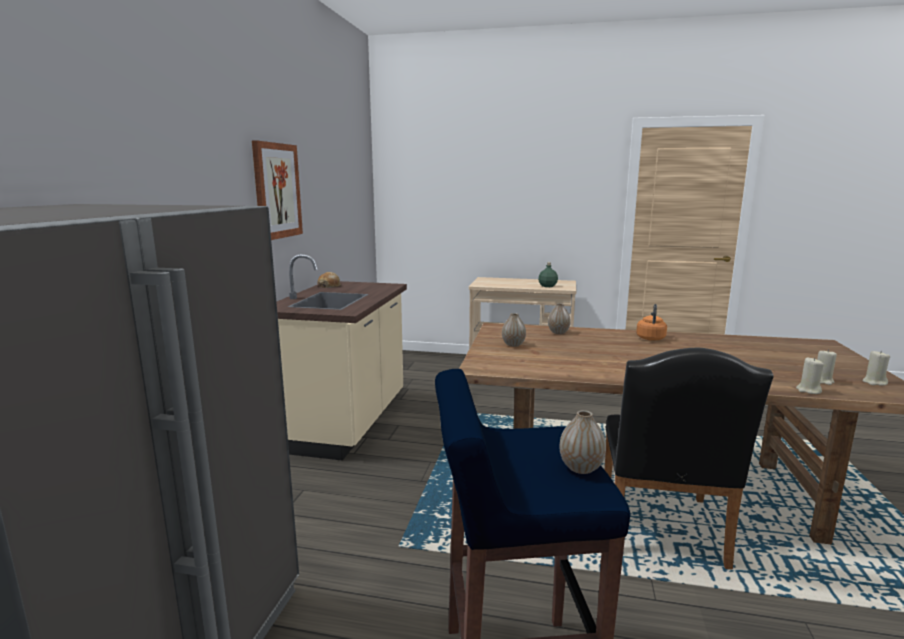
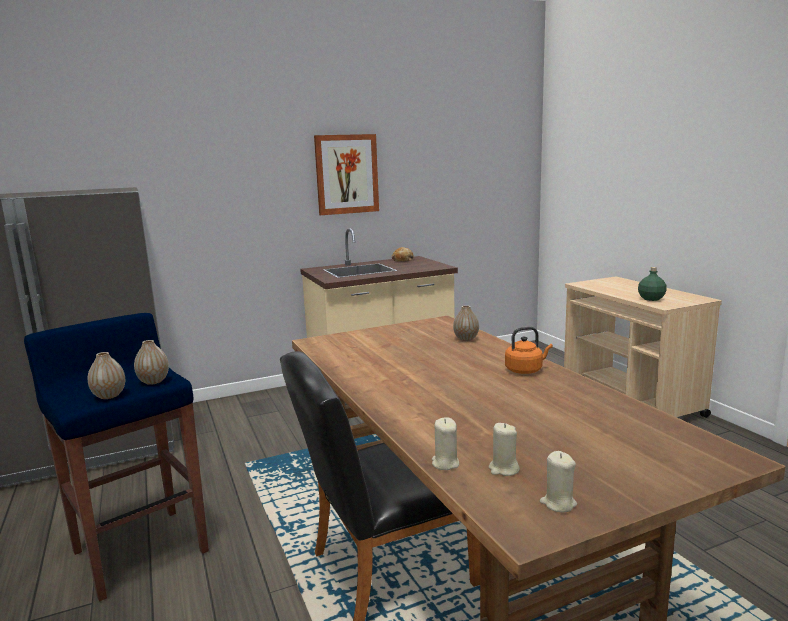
camera: 55 degrees right, 0 degrees up
(513, 345) = (394, 336): vase -> vase (153, 381)

